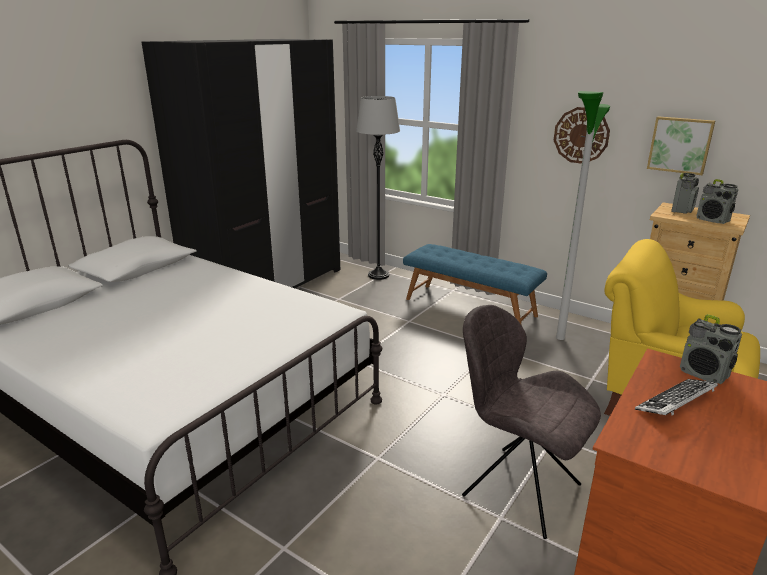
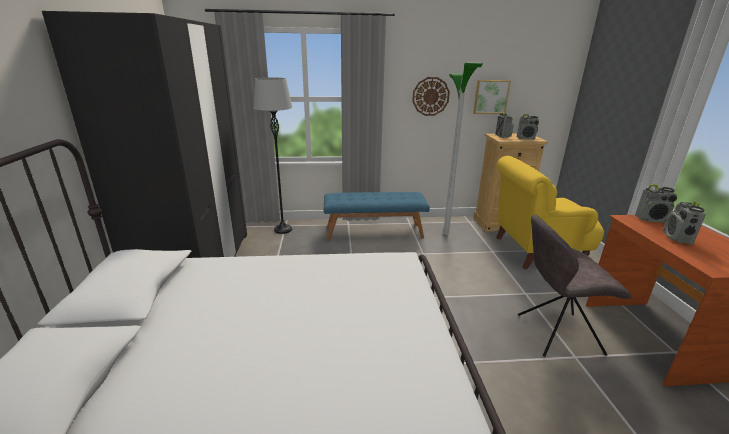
camera: 40 degrees left, 0 degrees up
(676, 402) = (677, 238): keyboard -> radio

